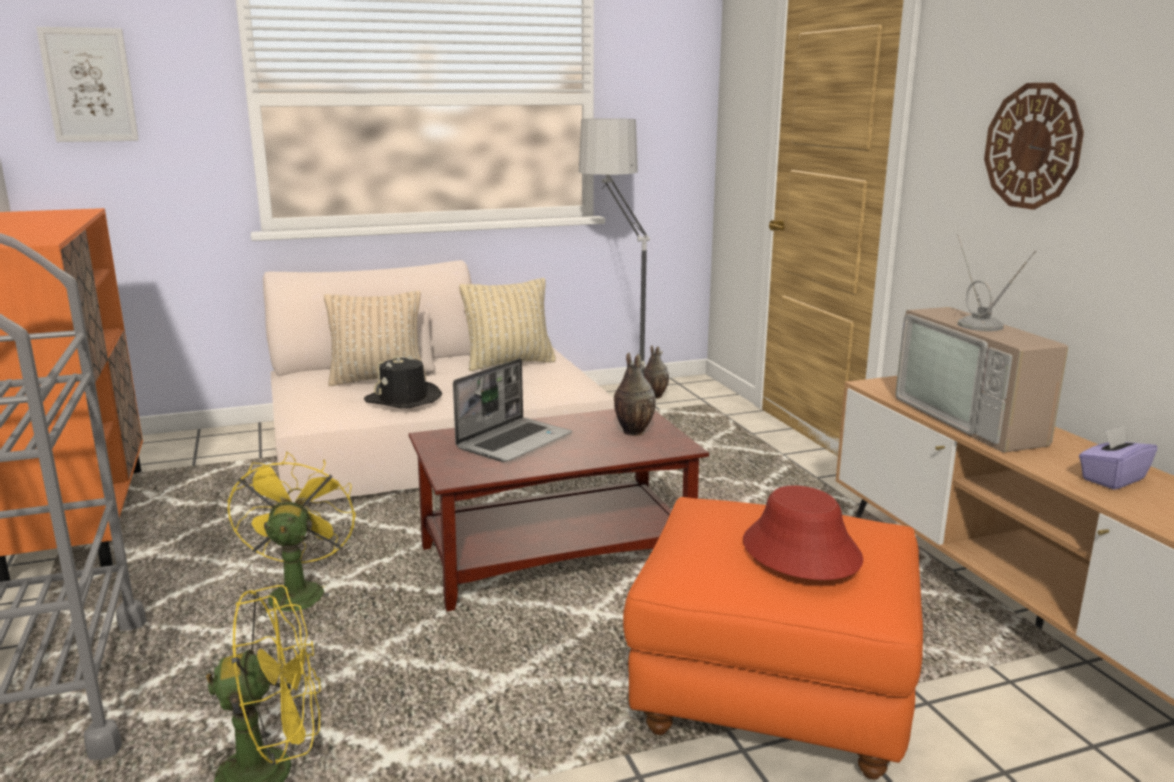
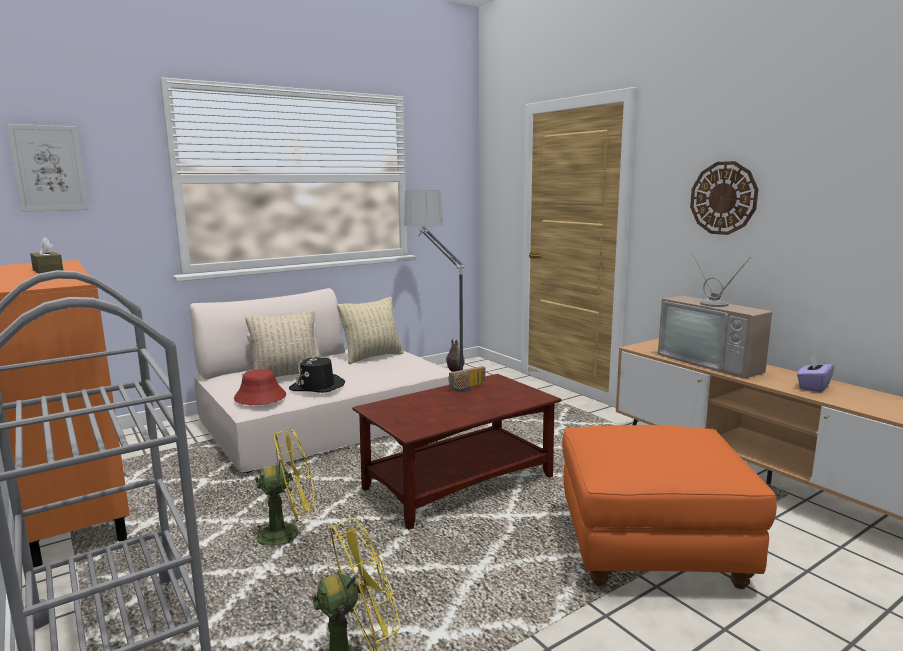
camera: 15 degrees left, 5 degrees down
(42, 223) = (48, 271): none -> brown tissue box
(296, 591) = (288, 533): yellow fan -> yellow fan turned 90 degrees clockwise
(514, 441) = (431, 404): laptop -> none
(586, 423) = (468, 388): none -> radio
(632, 432) = (503, 391): vase -> none
(800, 551) = (677, 449): red hat -> red hat (260, 397)

